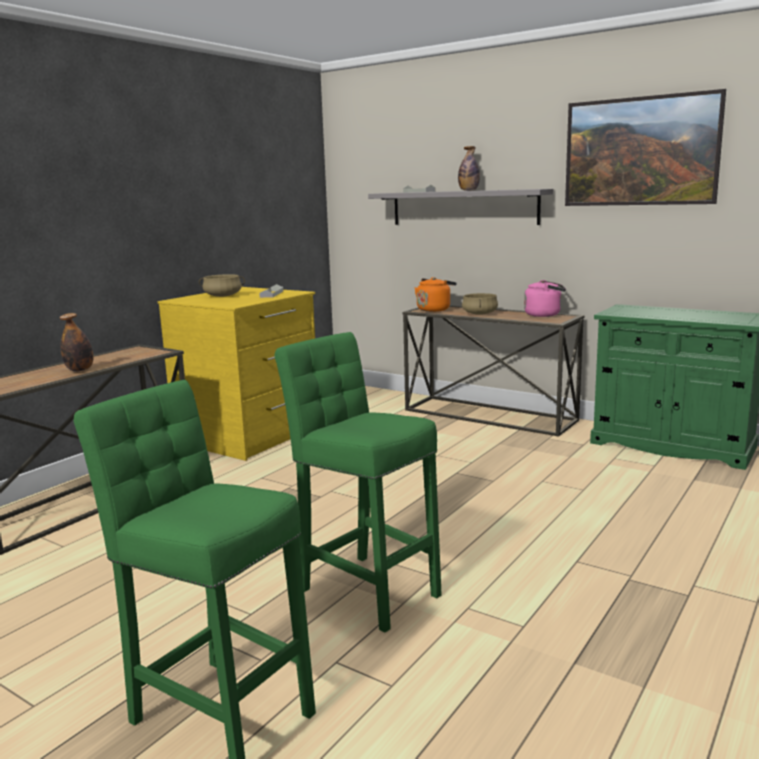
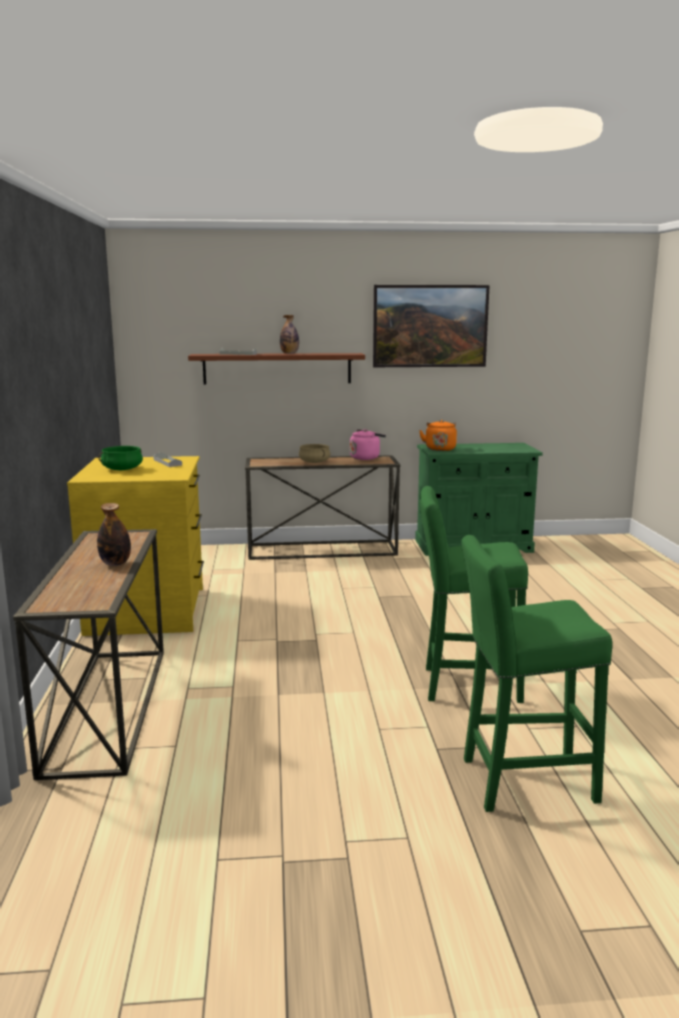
camera: 40 degrees left, 0 degrees up
(223, 296) = (122, 469): beige cooking pot -> green cooking pot
(434, 309) = (268, 462): orange kettle -> orange kettle (440, 449)
(463, 208) = (277, 368): grey shelf -> brown shelf

